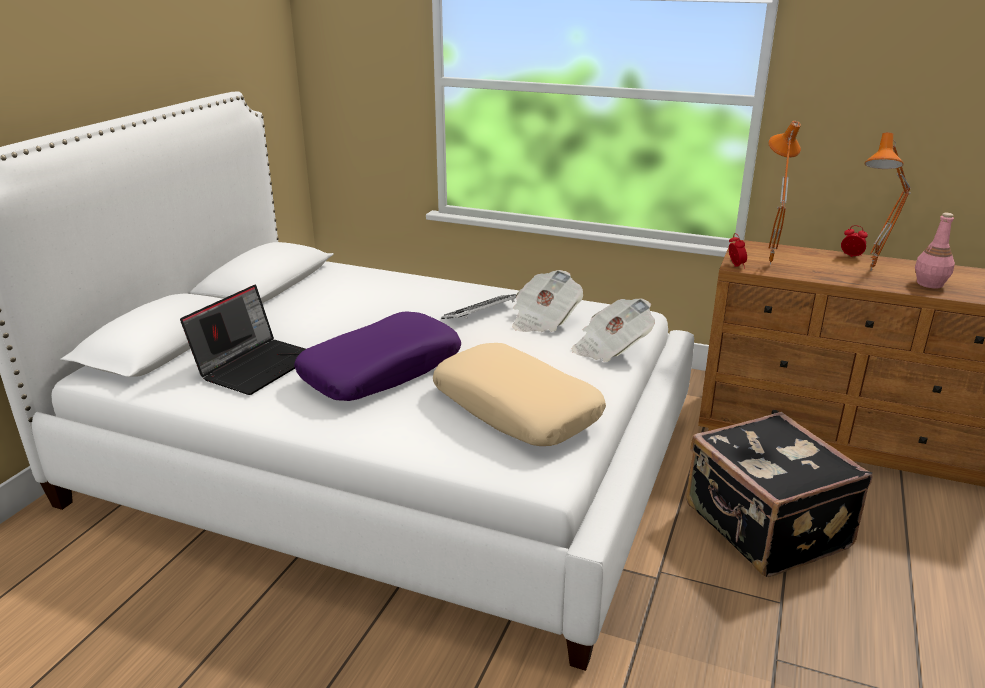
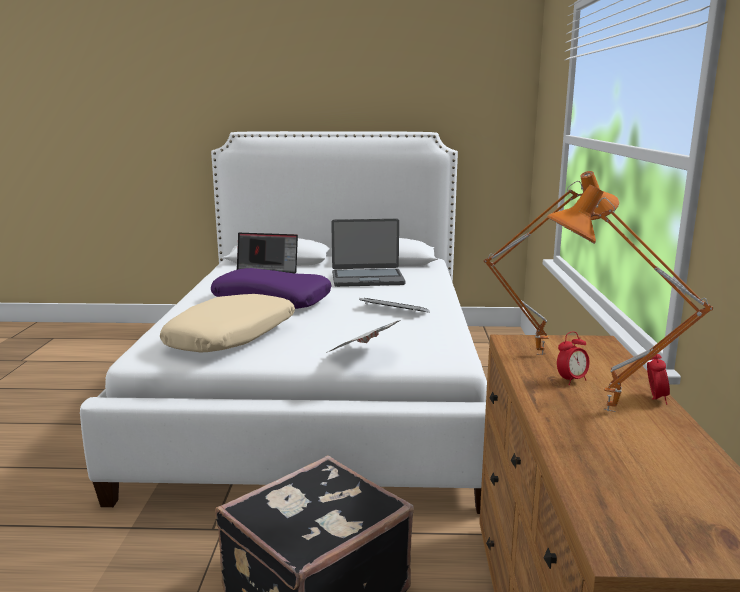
camera: 70 degrees right, 10 degrees down
(339, 305) = (367, 279): none -> laptop
(543, 320) = (400, 329): newspaper -> none
(735, 266) = (510, 340): alarm clock -> alarm clock (571, 380)
(929, 284) = (605, 452): pink bottle -> none

